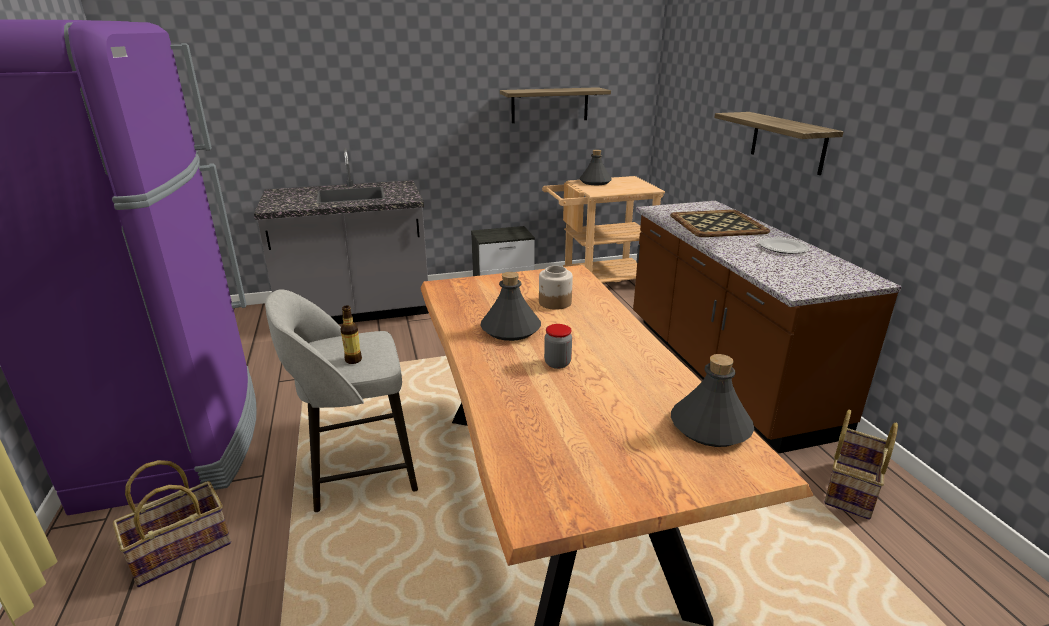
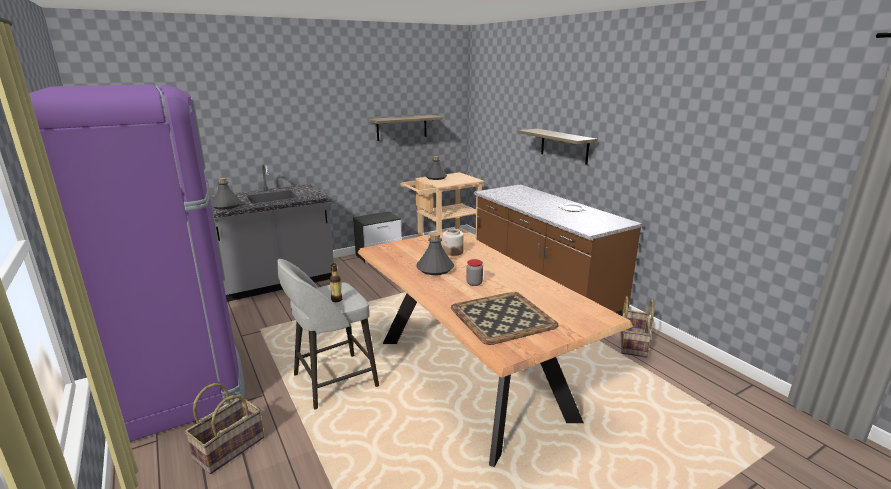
camera: 15 degrees left, 5 degrees down
(711, 427) = (573, 303): grey bottle -> grey bottle (226, 206)
(718, 224) = (529, 198): tray -> tray (503, 316)

